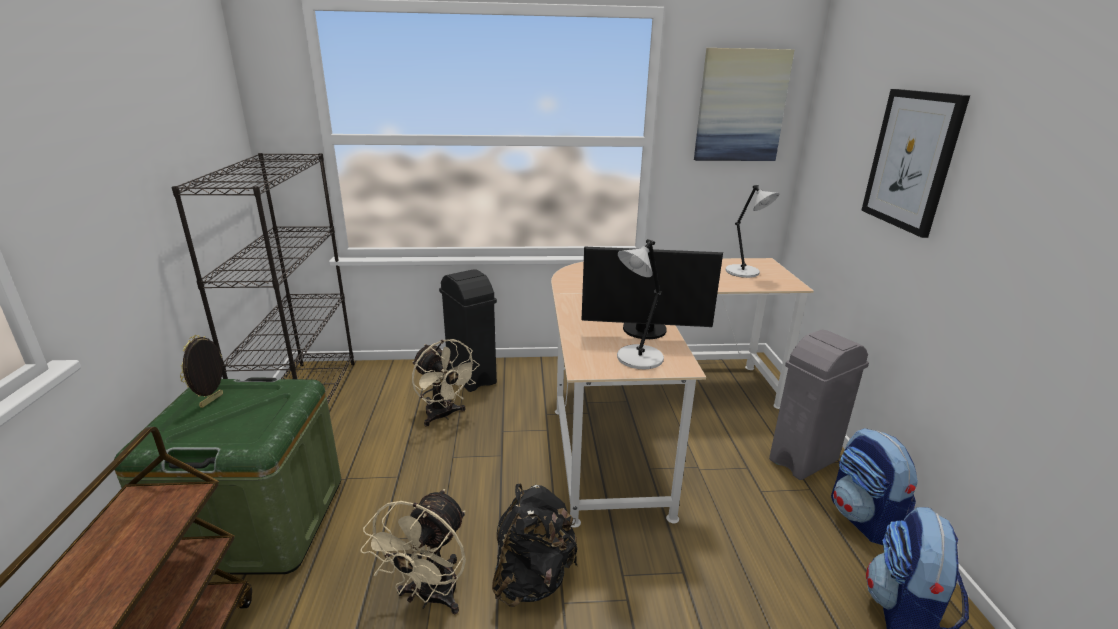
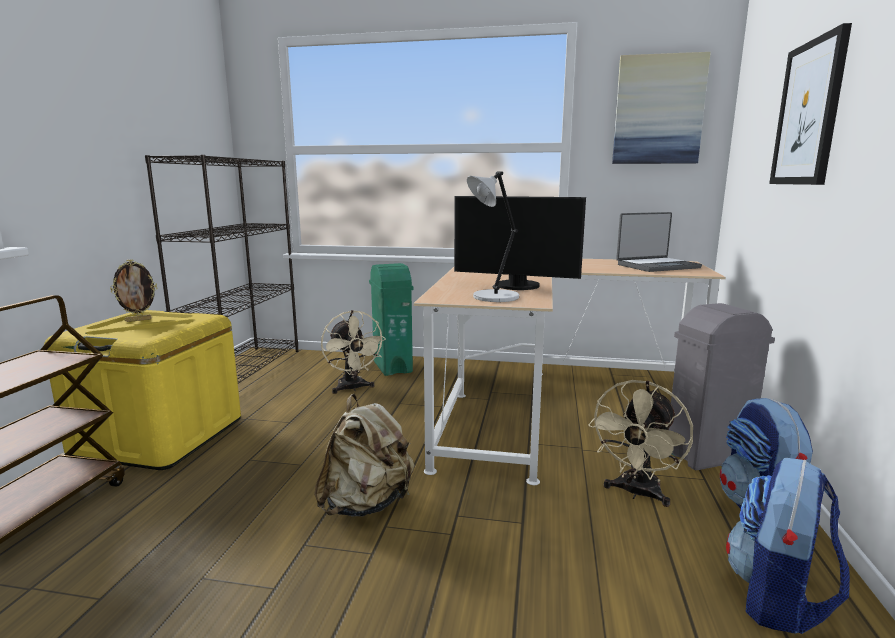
camera: 15 degrees right, 10 degrees down
(212, 401) = (139, 320): picture frame -> picture frame turned 150 degrees counterclockwise
(257, 522) = (159, 436): green storage box -> yellow storage box
(430, 598) = (265, 503): beige fan -> beige fan (636, 493)
(471, 377) = (392, 367): black trash can -> green trash can
(533, 578) = (367, 504): black backpack -> beige backpack
(744, 272) = (656, 266): grey table lamp -> laptop

